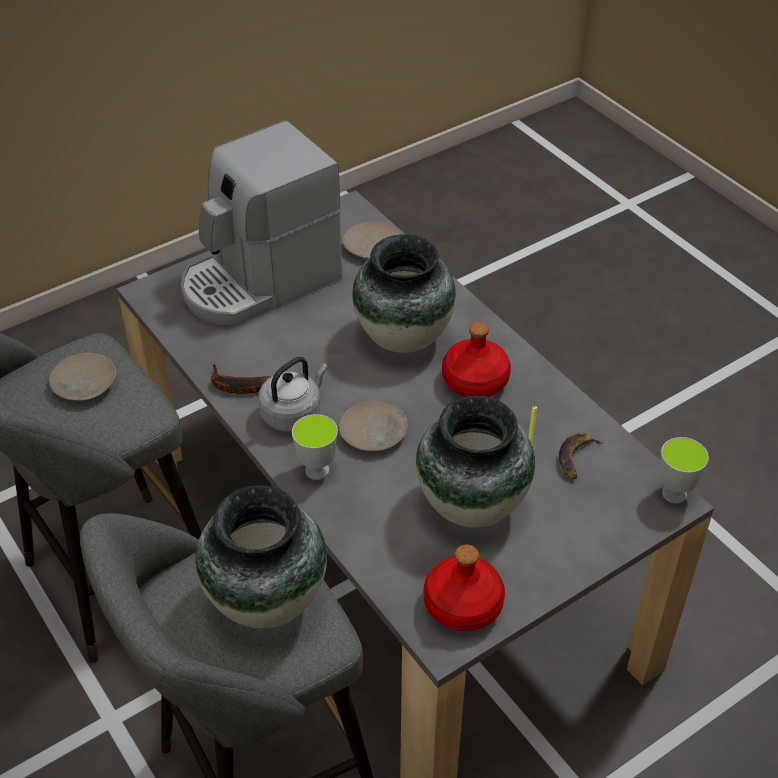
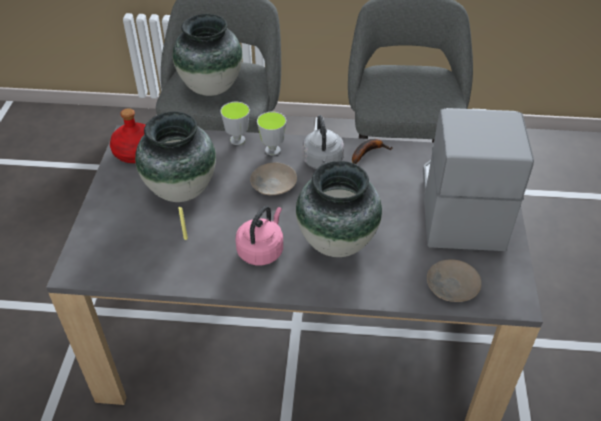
camera: 130 degrees right, 0 degrees up
(84, 384) = (416, 91): beige plate -> none
(474, 381) = (262, 250): red bottle -> pink kettle
(576, 458) = (153, 253): banana -> none
(674, 494) = (76, 276): cup -> cup (237, 140)

